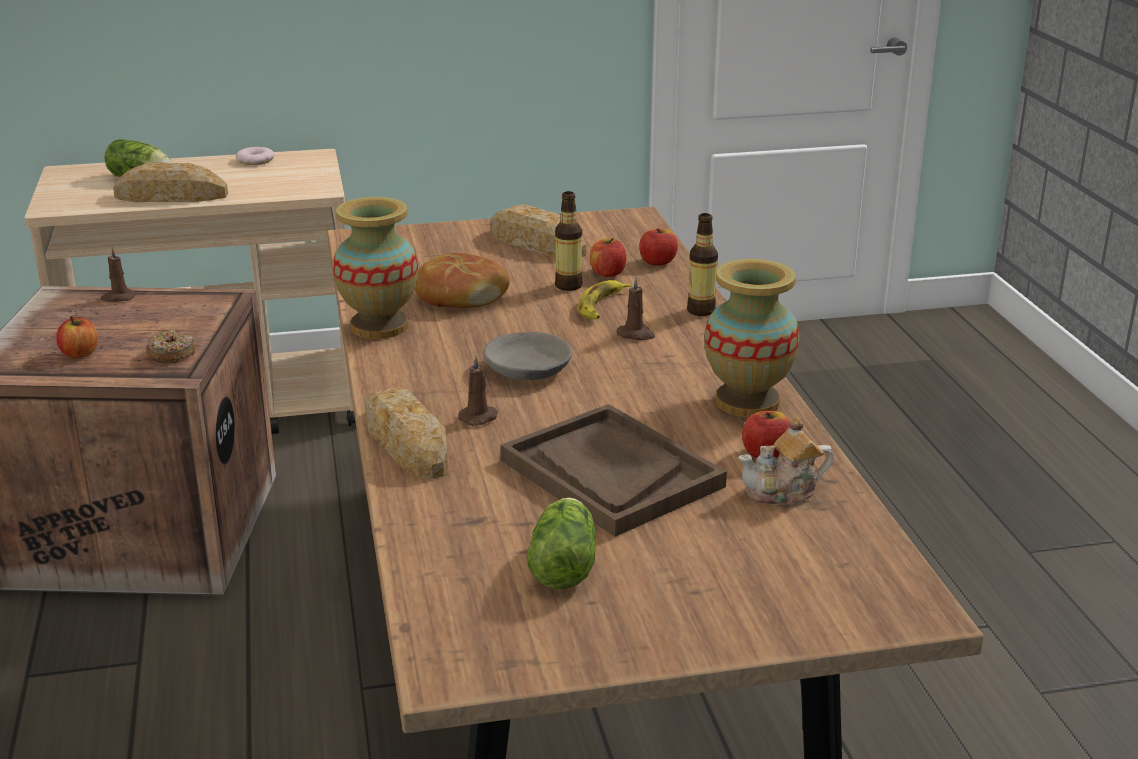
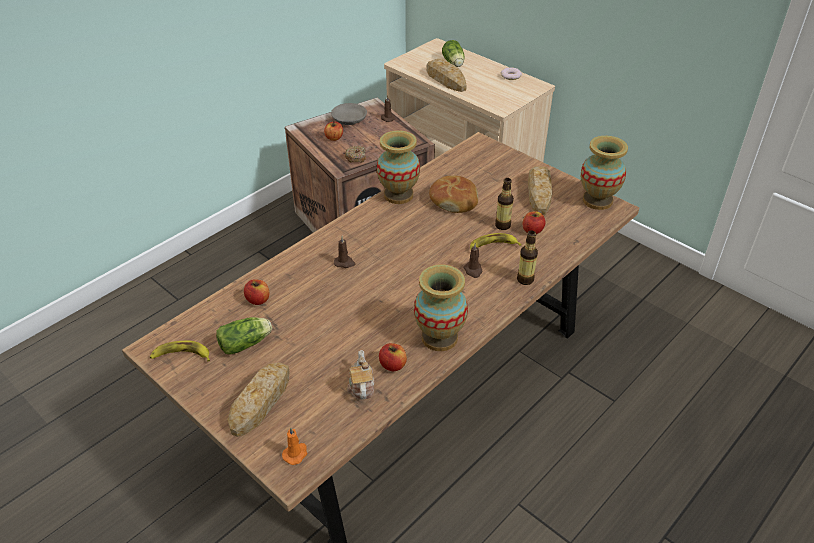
camera: 55 degrees right, 15 degrees up
(405, 442) = (305, 254): bread -> bread (261, 401)
(512, 642) = (181, 355): none -> banana
(528, 370) = (402, 255): grey bowl -> grey bowl (348, 119)
(606, 220) = (597, 200): none -> vase
(610, 473) = (330, 323): brown tray -> none
(657, 262) = (566, 240): apple -> apple (258, 300)
(784, 492) = (361, 386): teapot -> teapot turned 45 degrees clockwise
(879, 593) = (295, 453): none -> orange candle

